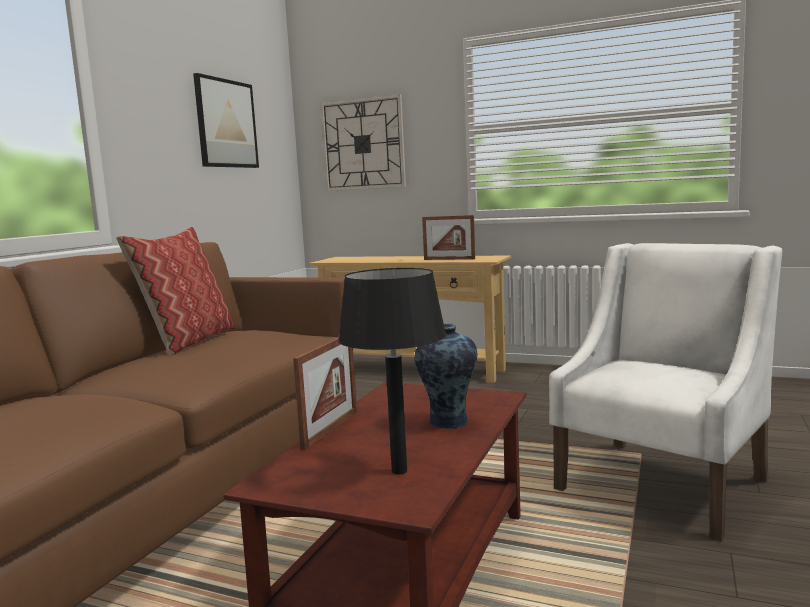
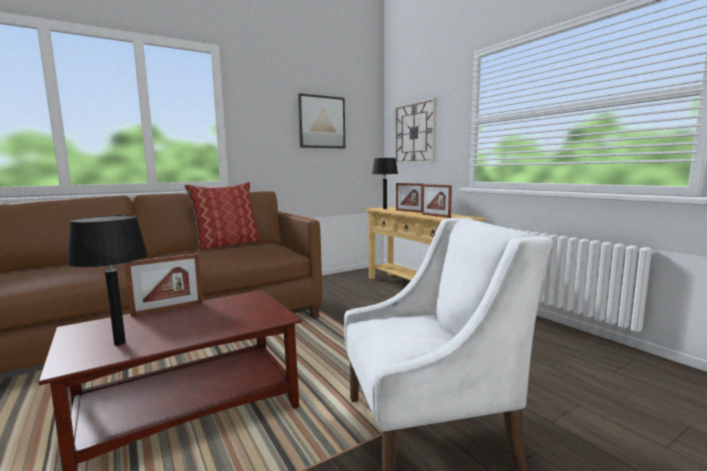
camera: 35 degrees right, 0 degrees up
(342, 259) = (385, 208): none -> black table lamp
(391, 258) = (409, 211): none -> picture frame
(448, 423) = (213, 324): vase -> none

